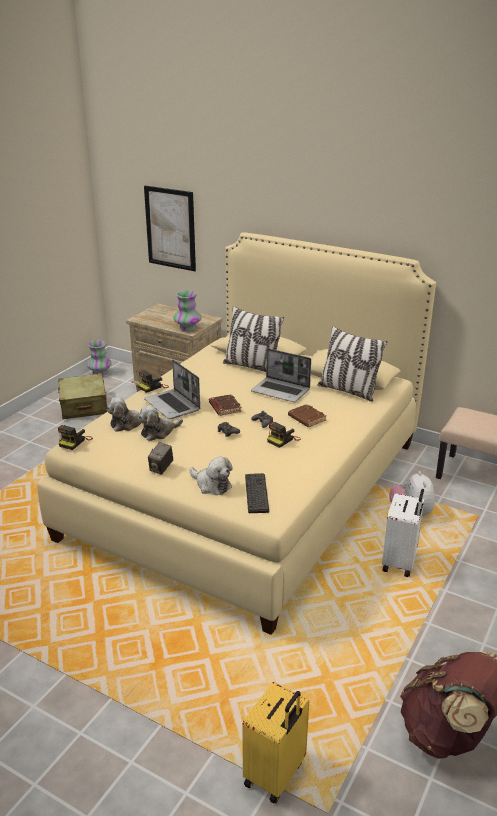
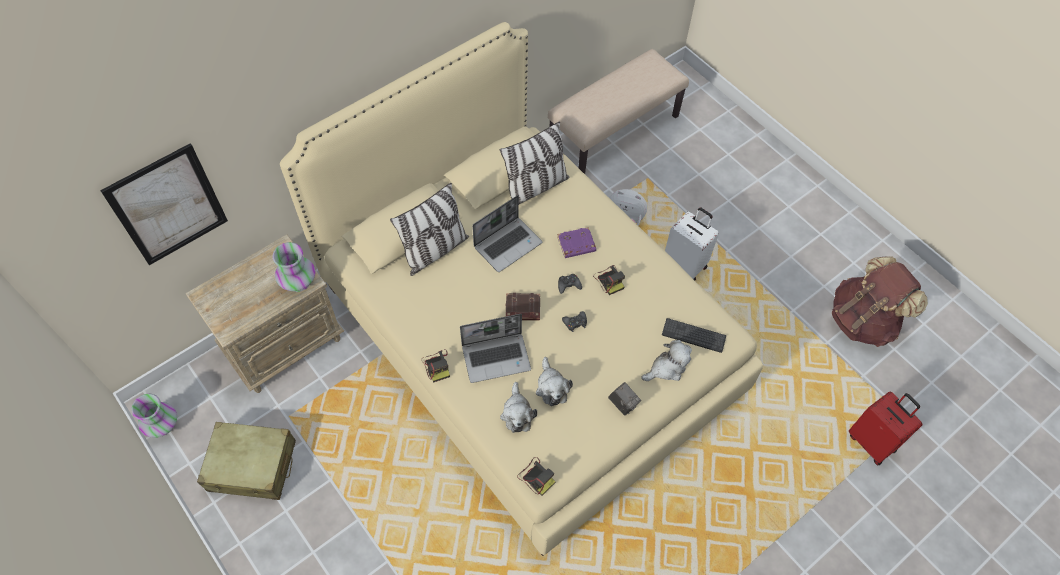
camera: 70 degrees left, 30 degrees up
(275, 774) = (872, 442): yellow suitcase -> red suitcase
(306, 418) = (576, 245): brown book -> purple book

